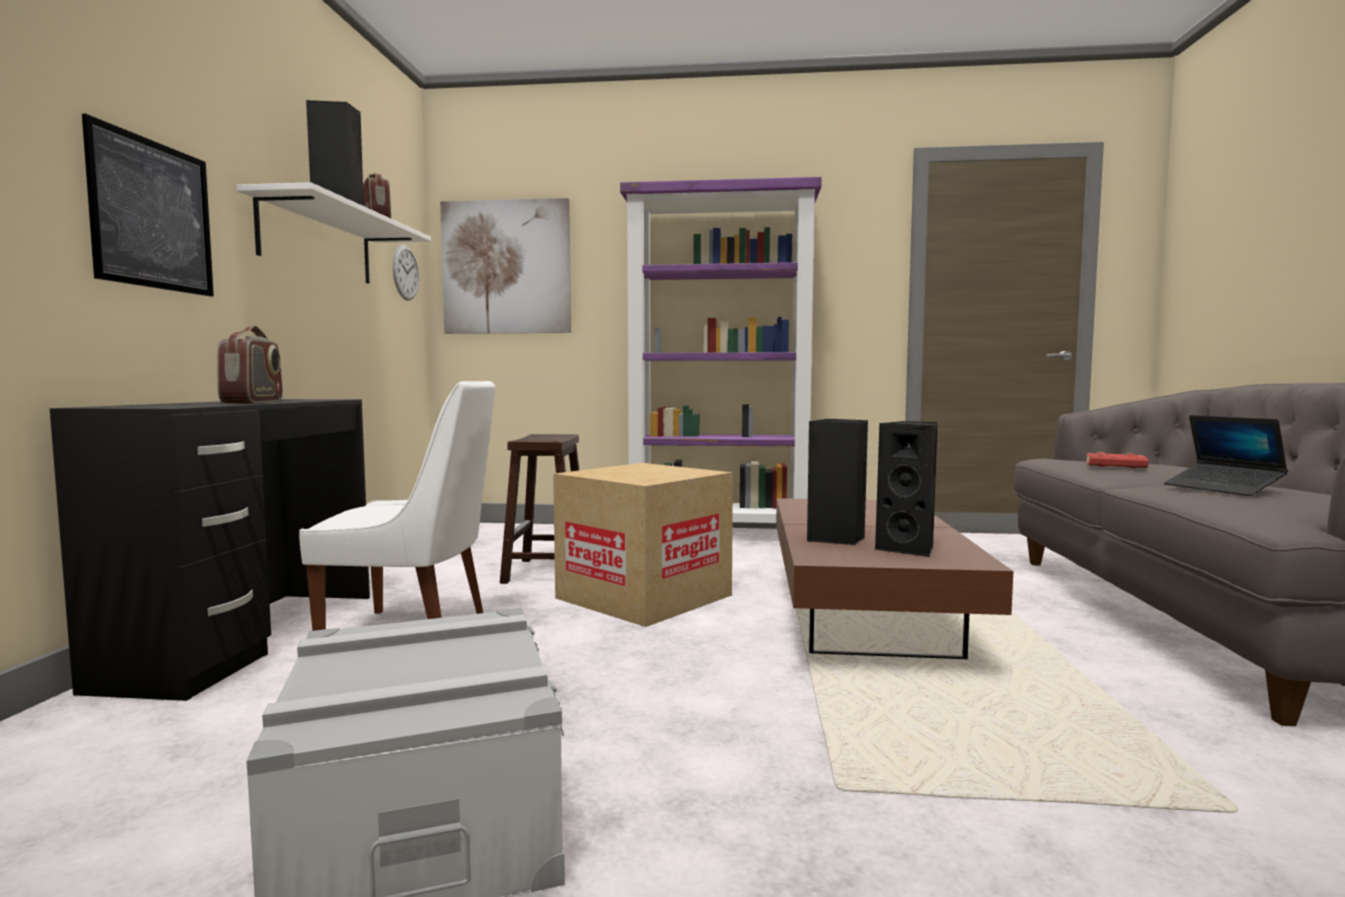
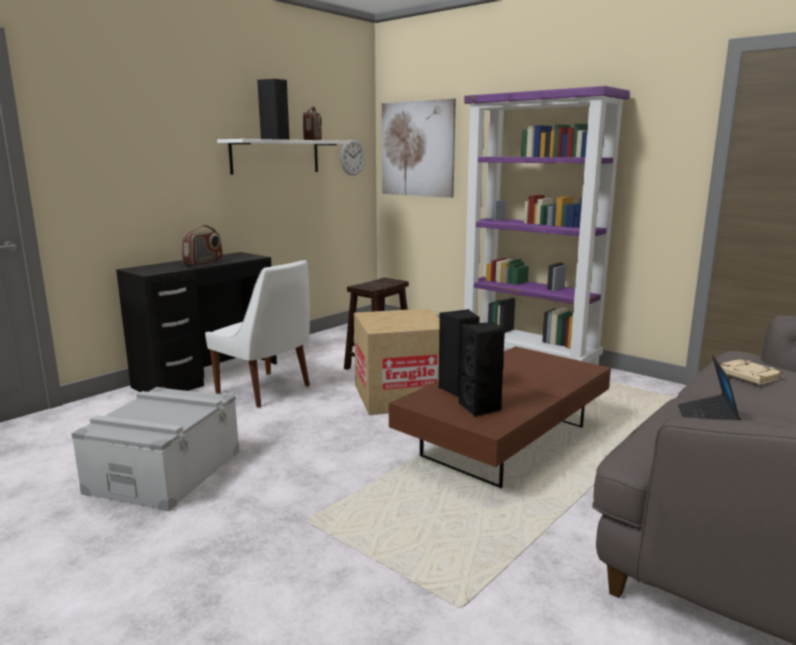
camera: 35 degrees right, 10 degrees up
(153, 215) = (167, 169): picture -> none
(1115, 465) = (747, 376): red book -> beige book

